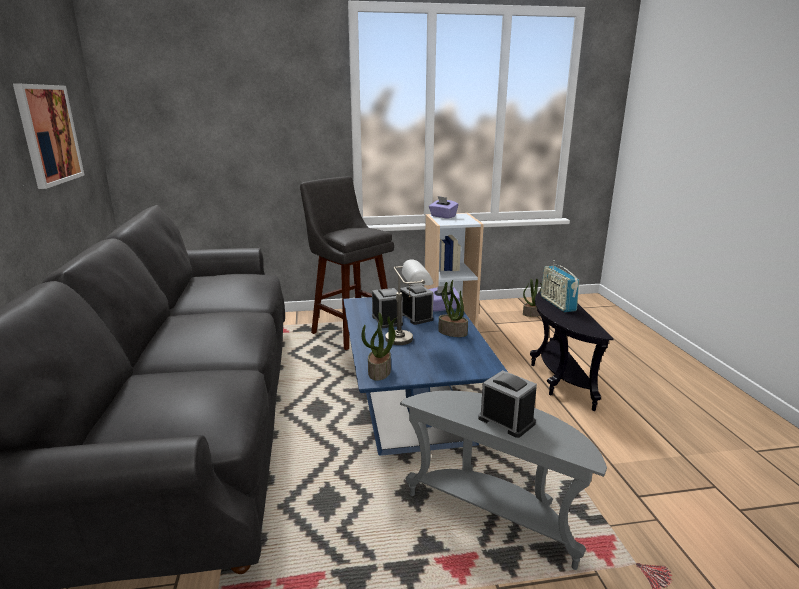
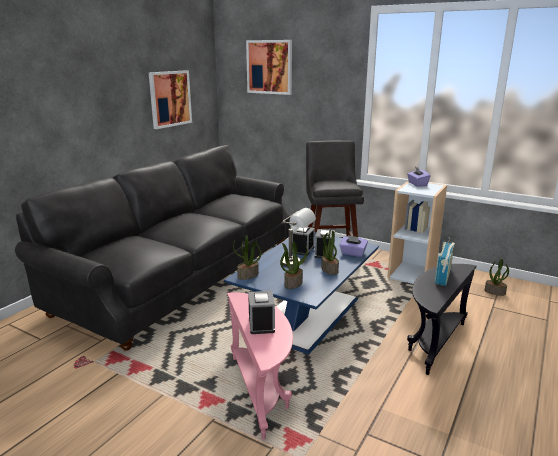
camera: 40 degrees right, 0 degrees up
(197, 83) = (269, 67): none -> picture
(444, 361) = (293, 283): none -> potted plant
(494, 515) = (261, 391): grey side table -> pink side table

